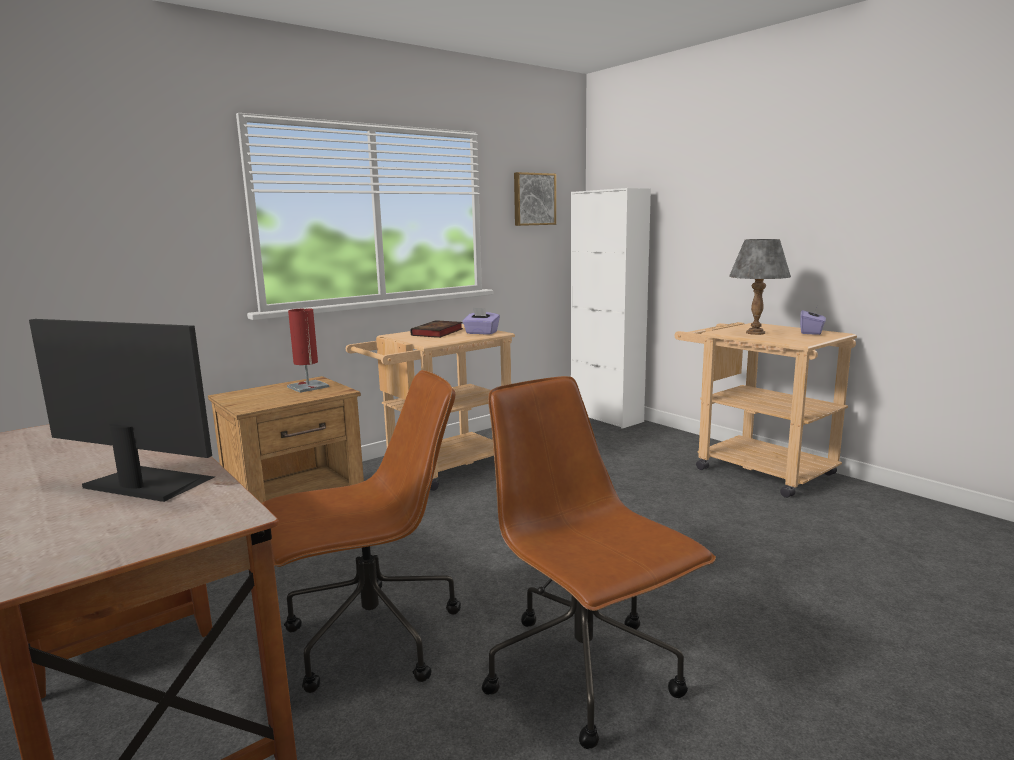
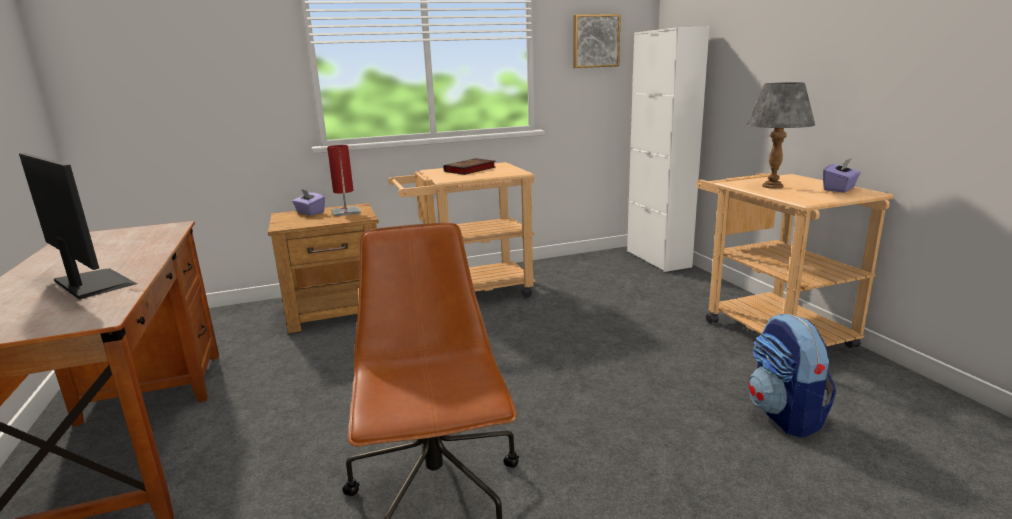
camera: 20 degrees right, 5 degrees up
(370, 638) = (303, 428): brown office chair -> none
(481, 333) = (505, 172): purple tissue box -> purple tissue box (310, 212)
(826, 538) = (785, 415): none -> backpack

